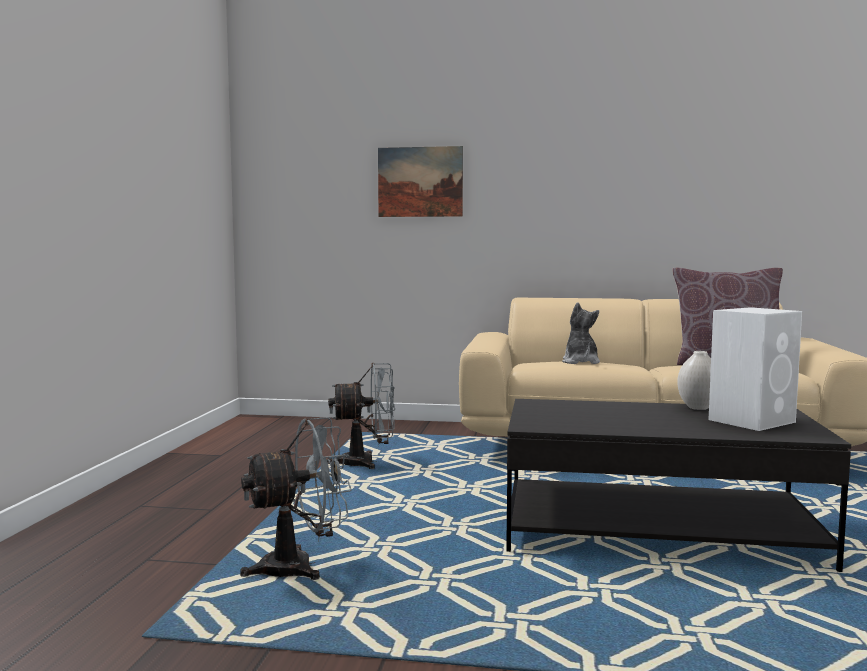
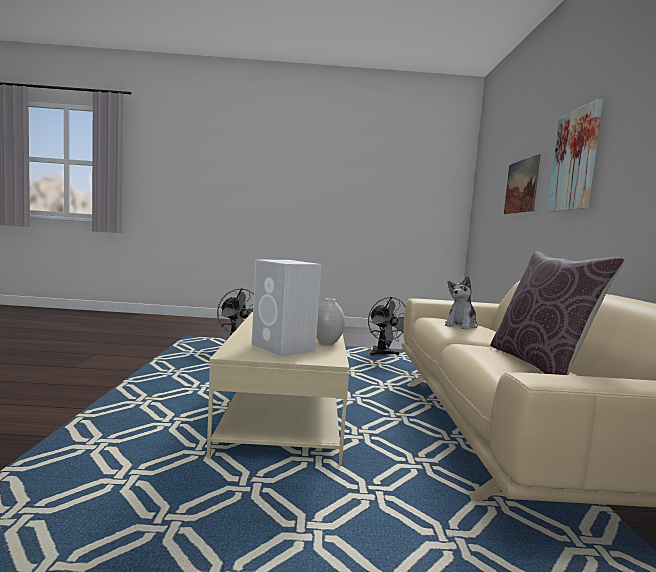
camera: 80 degrees right, 0 degrees up
(543, 166) = (575, 160): none -> picture
(580, 362) = (461, 325): plush toy -> plush toy turned 135 degrees clockwise
(657, 532) = (285, 411): black coffee table -> beige coffee table

